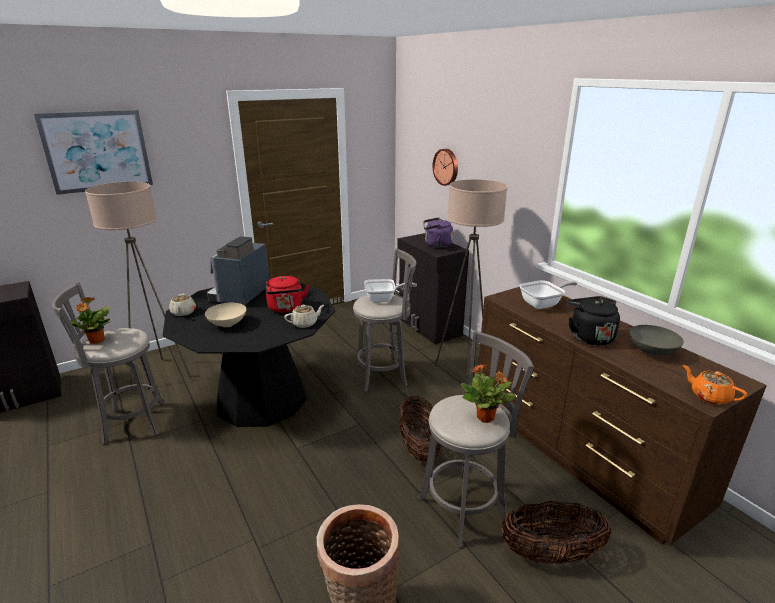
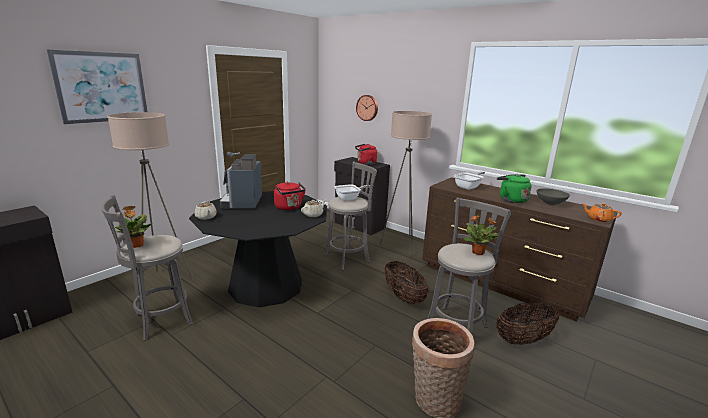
camera: 20 degrees left, 5 degrees down
(228, 324) = (253, 220): beige bowl -> none
(436, 245) = (365, 163): purple kettle -> red kettle
(589, 336) = (511, 200): black kettle -> green kettle

